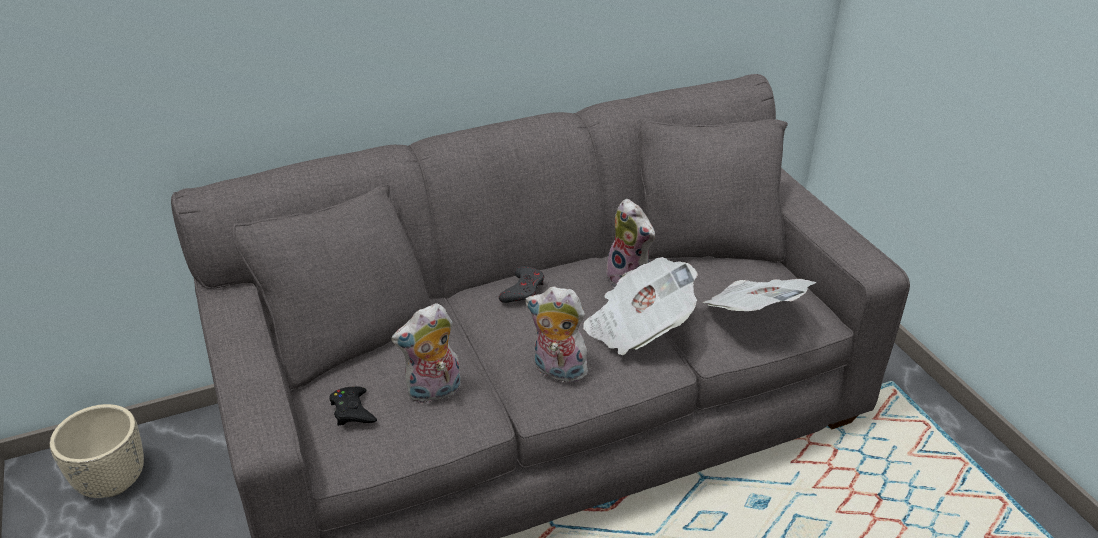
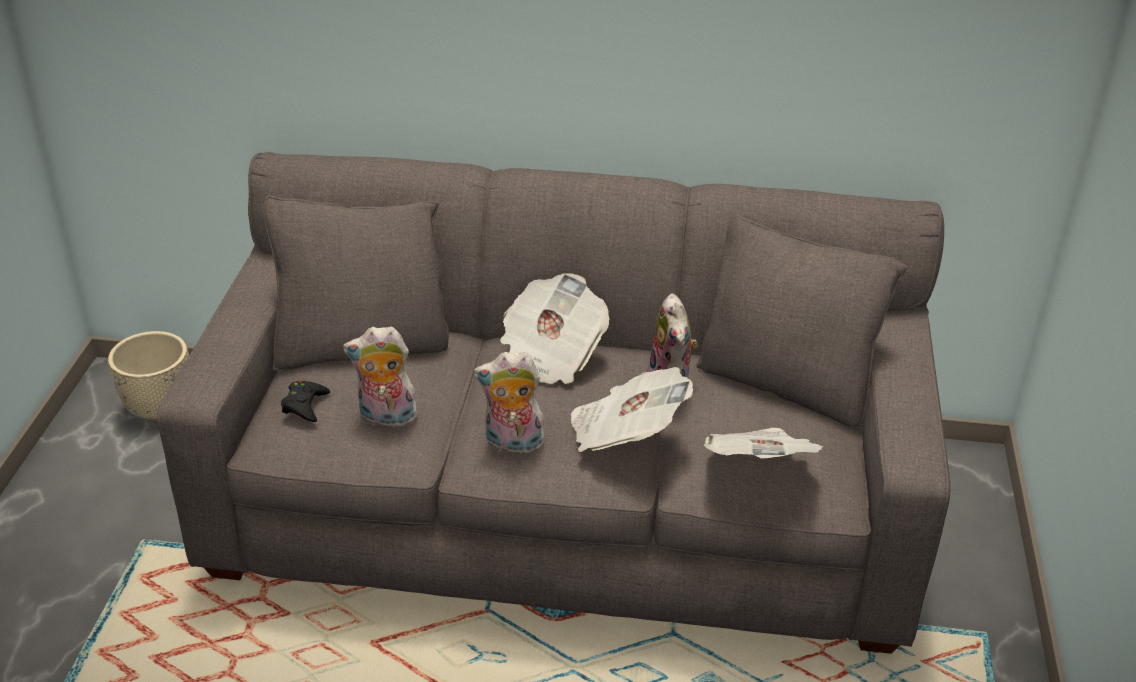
camera: 30 degrees right, 0 degrees up
(523, 290) = (549, 356): grey game controller -> newspaper
(557, 372) = (512, 444): plush toy -> plush toy turned 45 degrees counterclockwise

